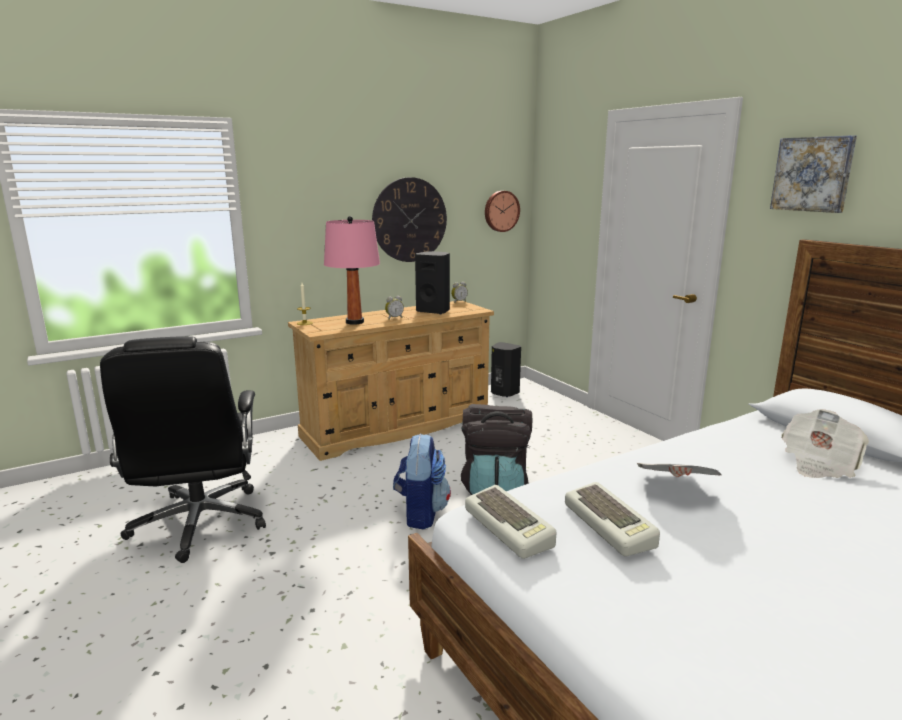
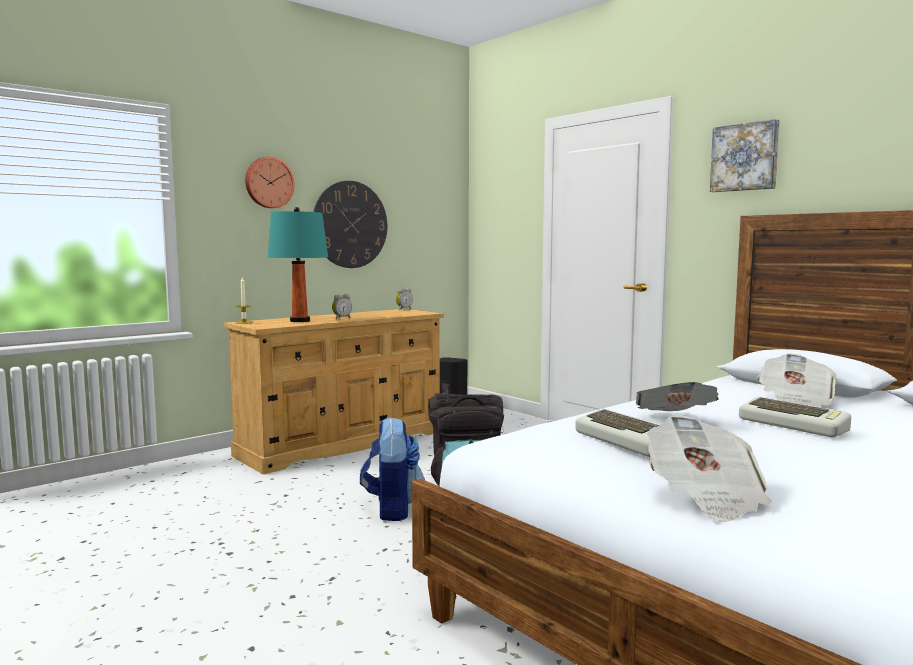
camera: 10 degrees left, 10 degrees down
(199, 524) = (132, 535): black office chair -> none
(354, 322) = (299, 321): pink table lamp -> turquoise table lamp
(434, 311) = (381, 314): black speaker -> none
(501, 211) = (440, 222): wall clock -> wall clock (269, 182)
(510, 527) = (529, 449): keyboard -> keyboard (794, 425)
(658, 628) = (705, 497): none -> newspaper

